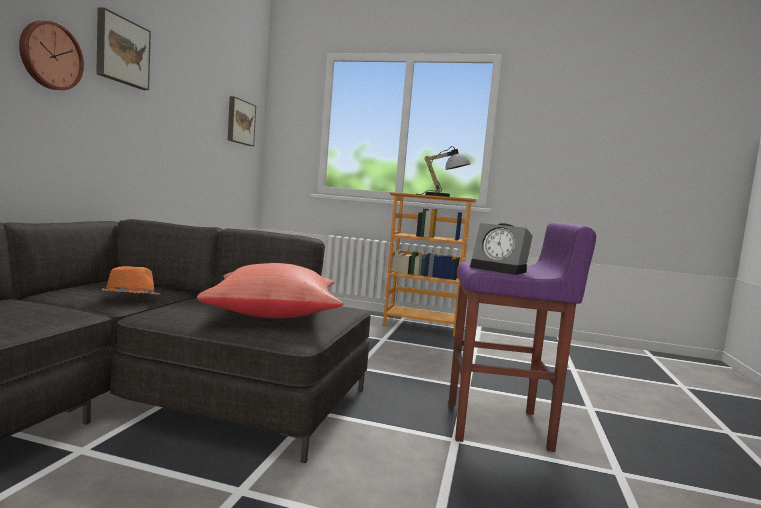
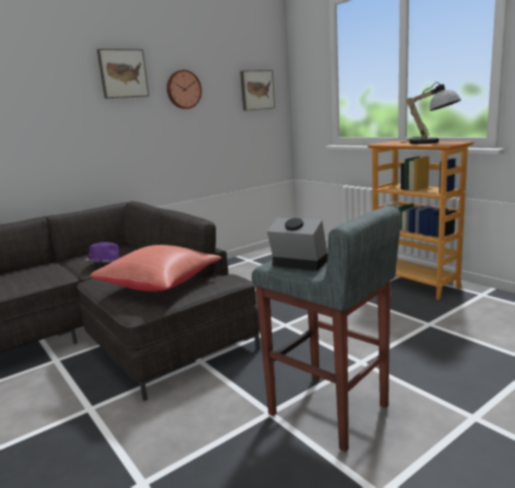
camera: 40 degrees right, 10 degrees up
(50, 56) = (67, 98): wall clock -> wall clock (183, 89)
(130, 297) = (105, 263): orange hat -> purple hat
(499, 427) = (329, 411): purple stool -> grey stool
(500, 270) = (297, 264): alarm clock -> alarm clock turned 135 degrees clockwise

